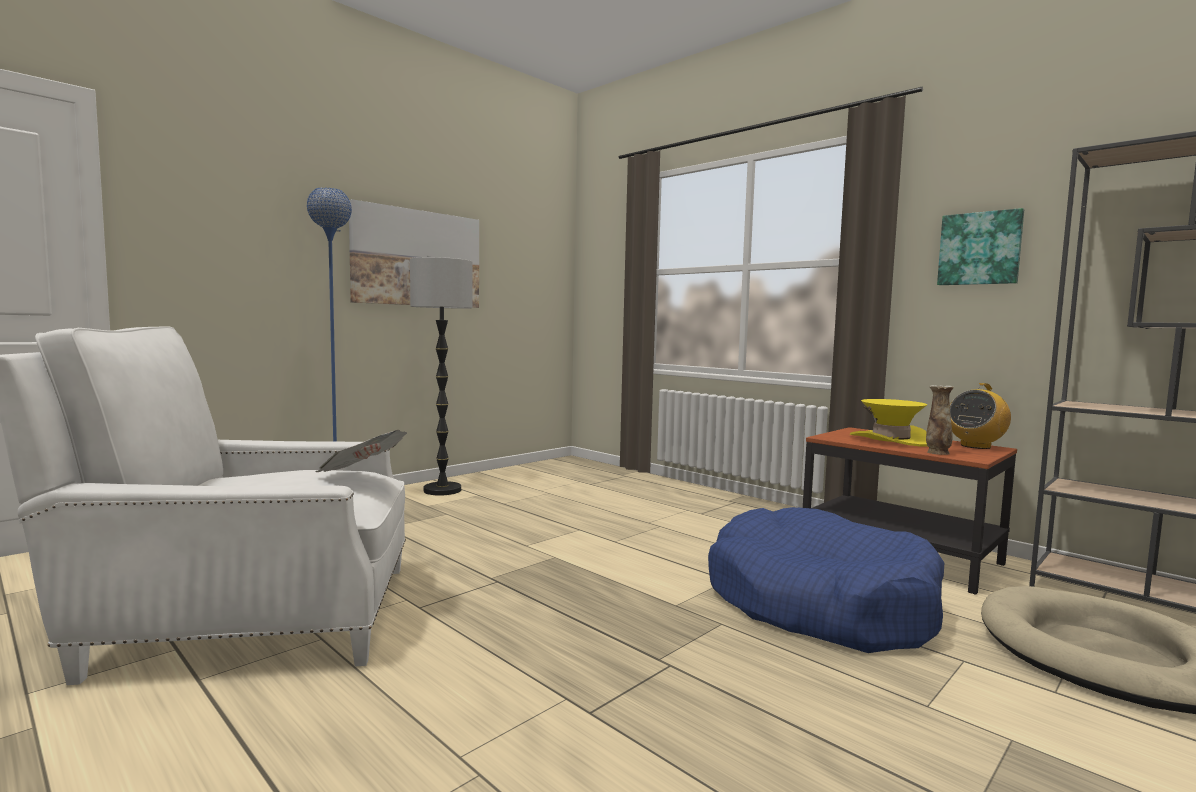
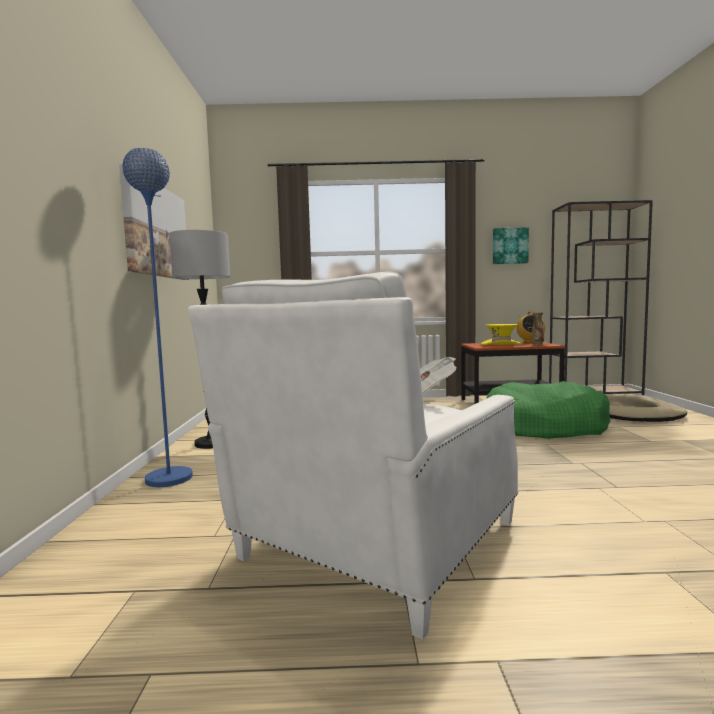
camera: 45 degrees left, 0 degrees up
(819, 603) = (543, 426): blue dog bed -> green dog bed

